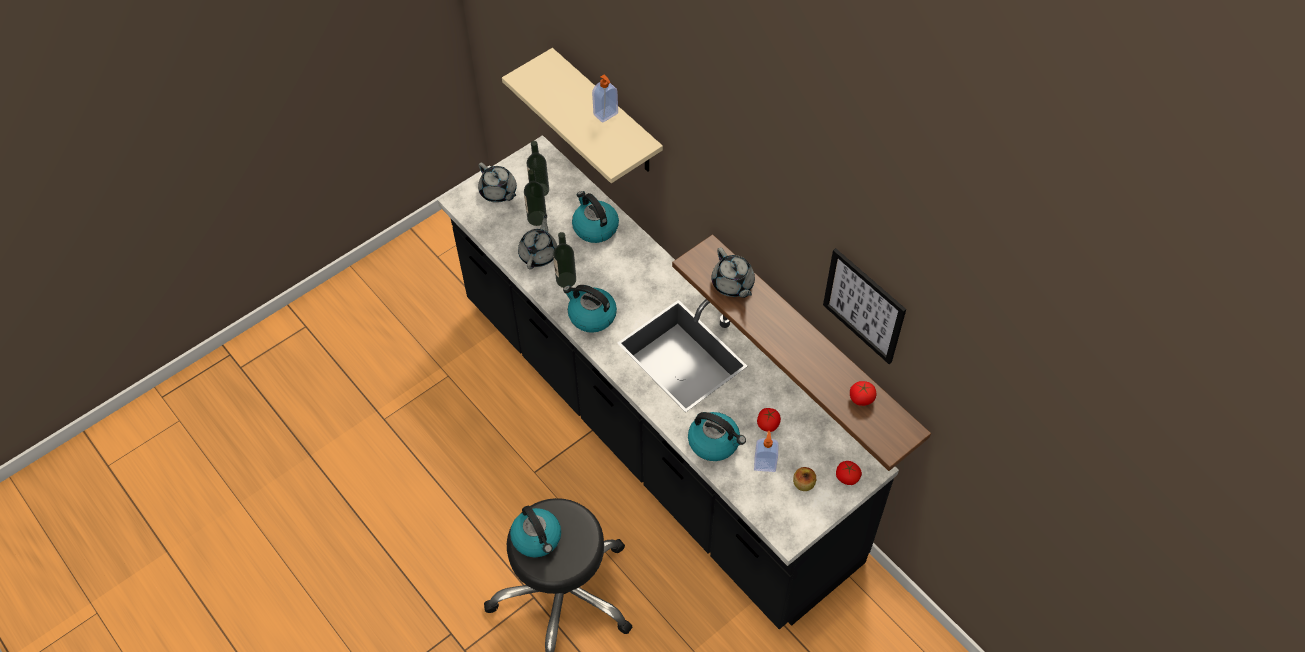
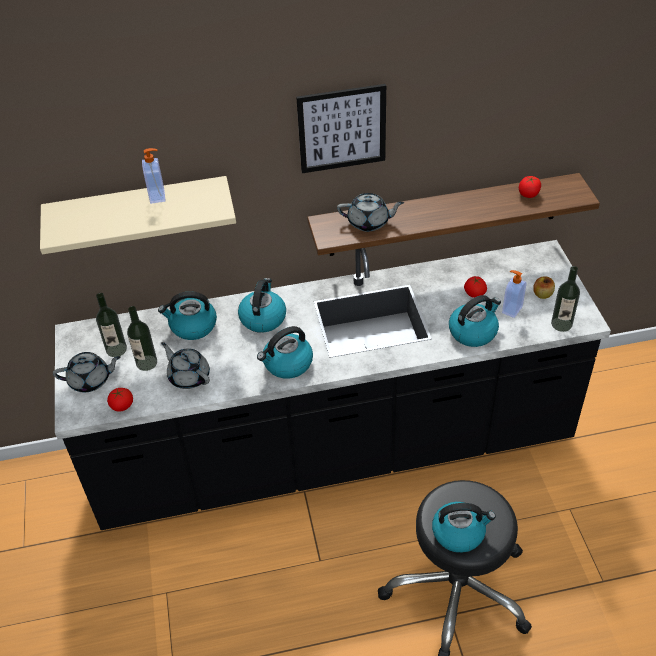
camera: 60 degrees left, 10 degrees down
(566, 280) = (234, 367): bottle -> bottle (561, 324)
(634, 272) = (263, 318): none -> kettle
(847, 477) = (549, 268): tomato -> tomato (122, 406)
(864, 306) = (497, 113): picture -> picture (342, 128)

